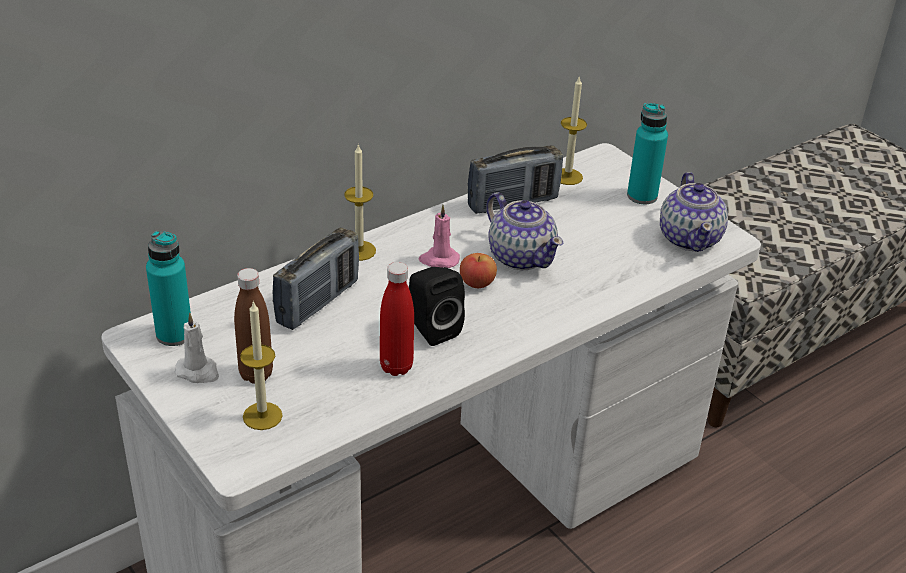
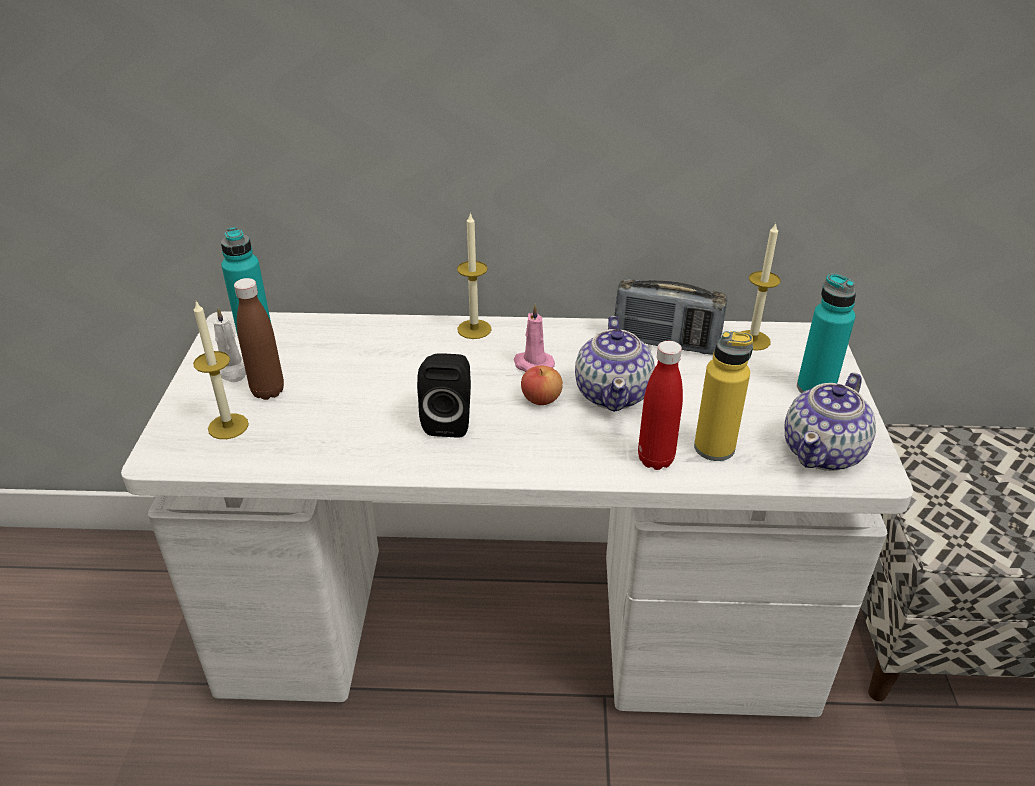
camera: 40 degrees right, 0 degrees up
(318, 302) = (387, 356): radio -> none
(396, 367) = (378, 438): red bottle -> red bottle (655, 459)
(626, 265) = (714, 448): none -> yellow bottle

